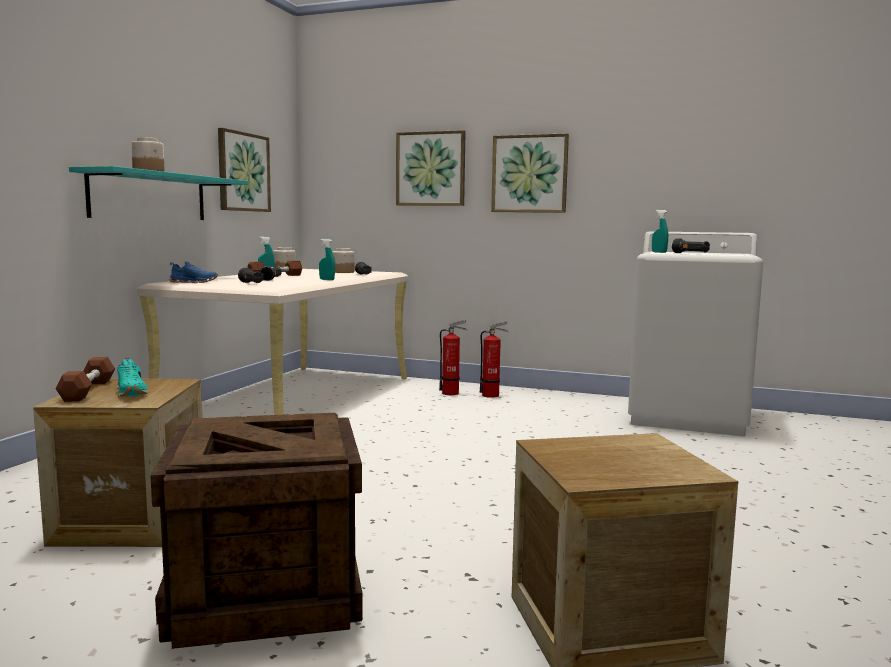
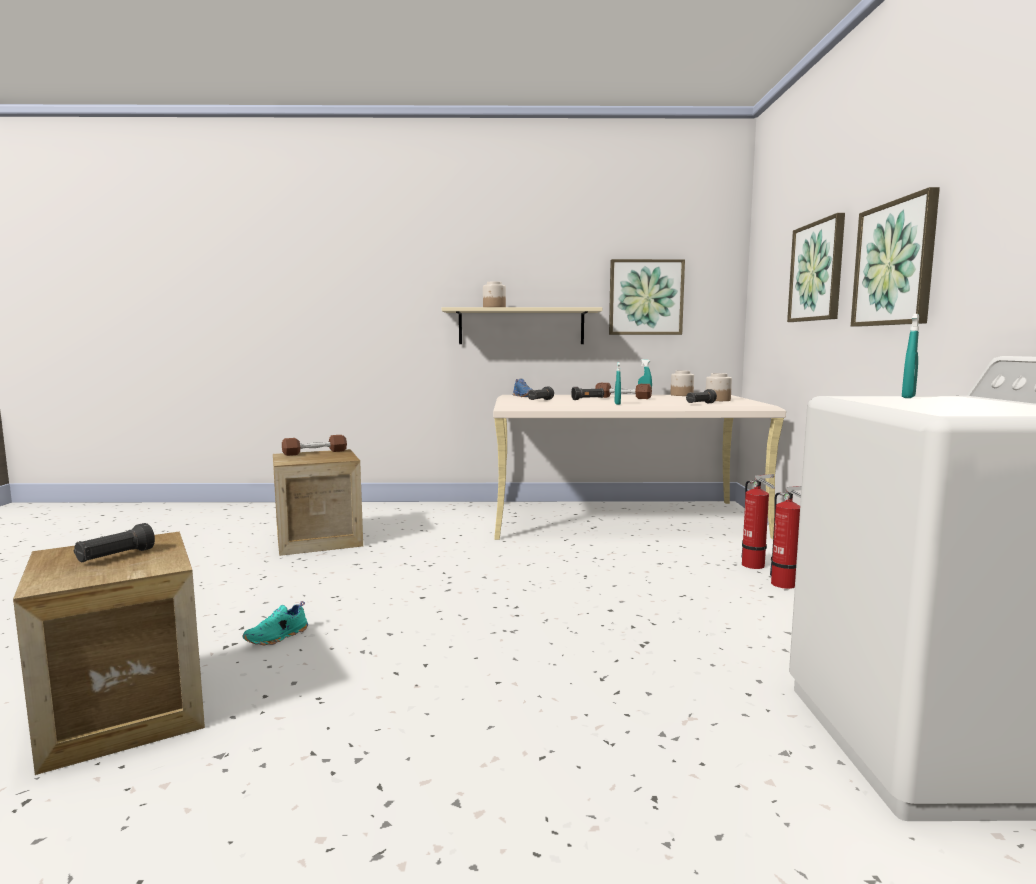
camera: 70 degrees right, 0 degrees up
(132, 392) = (311, 458): turquoise shoe -> turquoise shoe (277, 637)
(149, 197) = (521, 326): turquoise shelf -> beige shelf
(264, 594) = (209, 591): crate -> none
(690, 253) = (914, 402): black flashlight -> black flashlight (115, 557)

